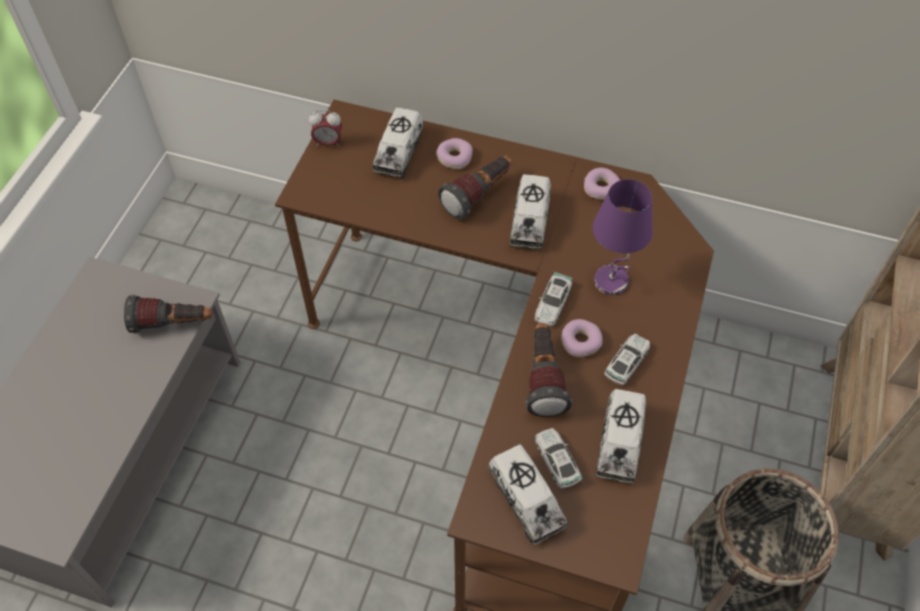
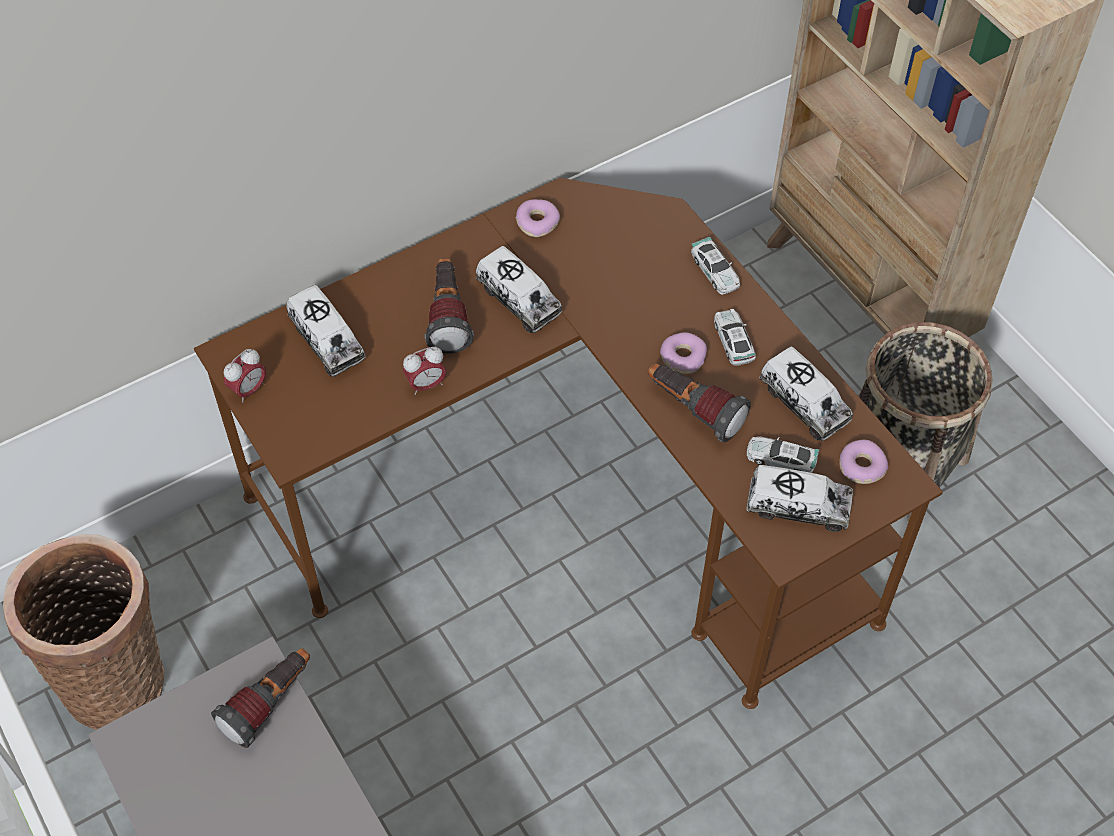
camera: 50 degrees left, 0 degrees up
(193, 264) = (117, 676): none -> basket
(416, 221) = (426, 385): none -> alarm clock
(454, 157) = (382, 303): donut -> donut (861, 467)
(552, 304) = (624, 349): toy car -> toy car (715, 271)
(612, 281) = (644, 290): purple table lamp -> none

